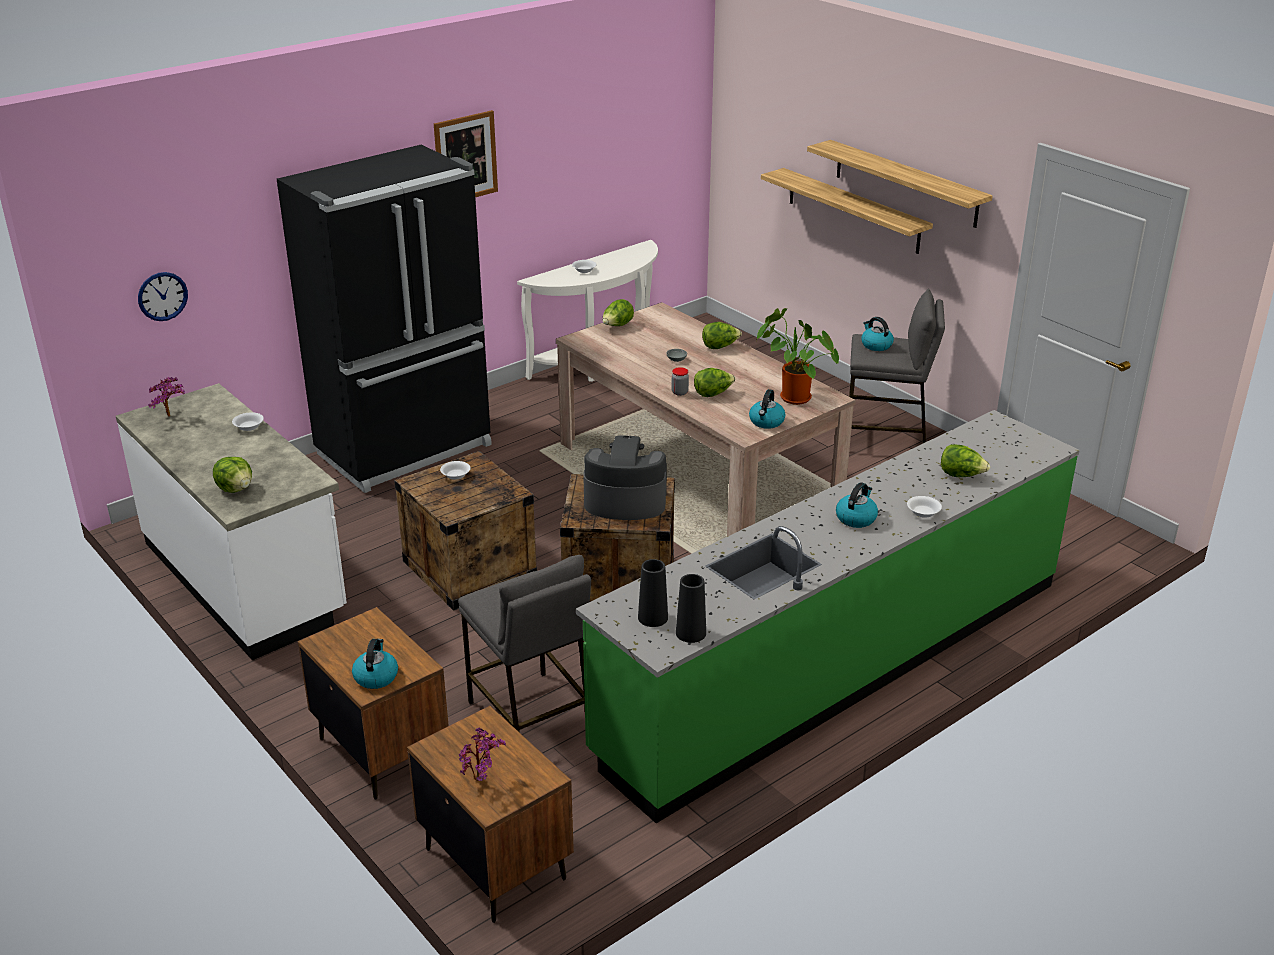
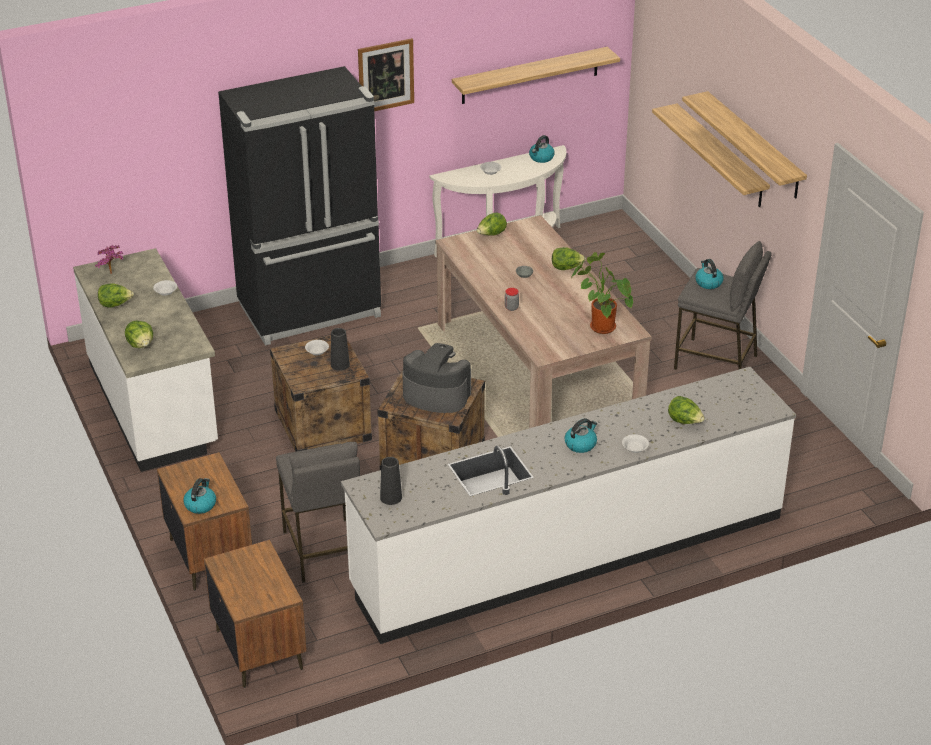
camera: 15 degrees right, 5 degrees up
(162, 296) = (121, 175): wall clock -> none
(481, 780) = (244, 590): potted plant -> none
(615, 157) = (530, 75): none -> shelf
(691, 633) = (412, 513): black vase -> black vase (340, 365)
(713, 394) = (537, 313): lettuce -> lettuce (115, 305)
(766, 422) = (567, 346): kettle -> kettle (541, 158)
(836, 665) = (569, 552): green counter -> white counter

